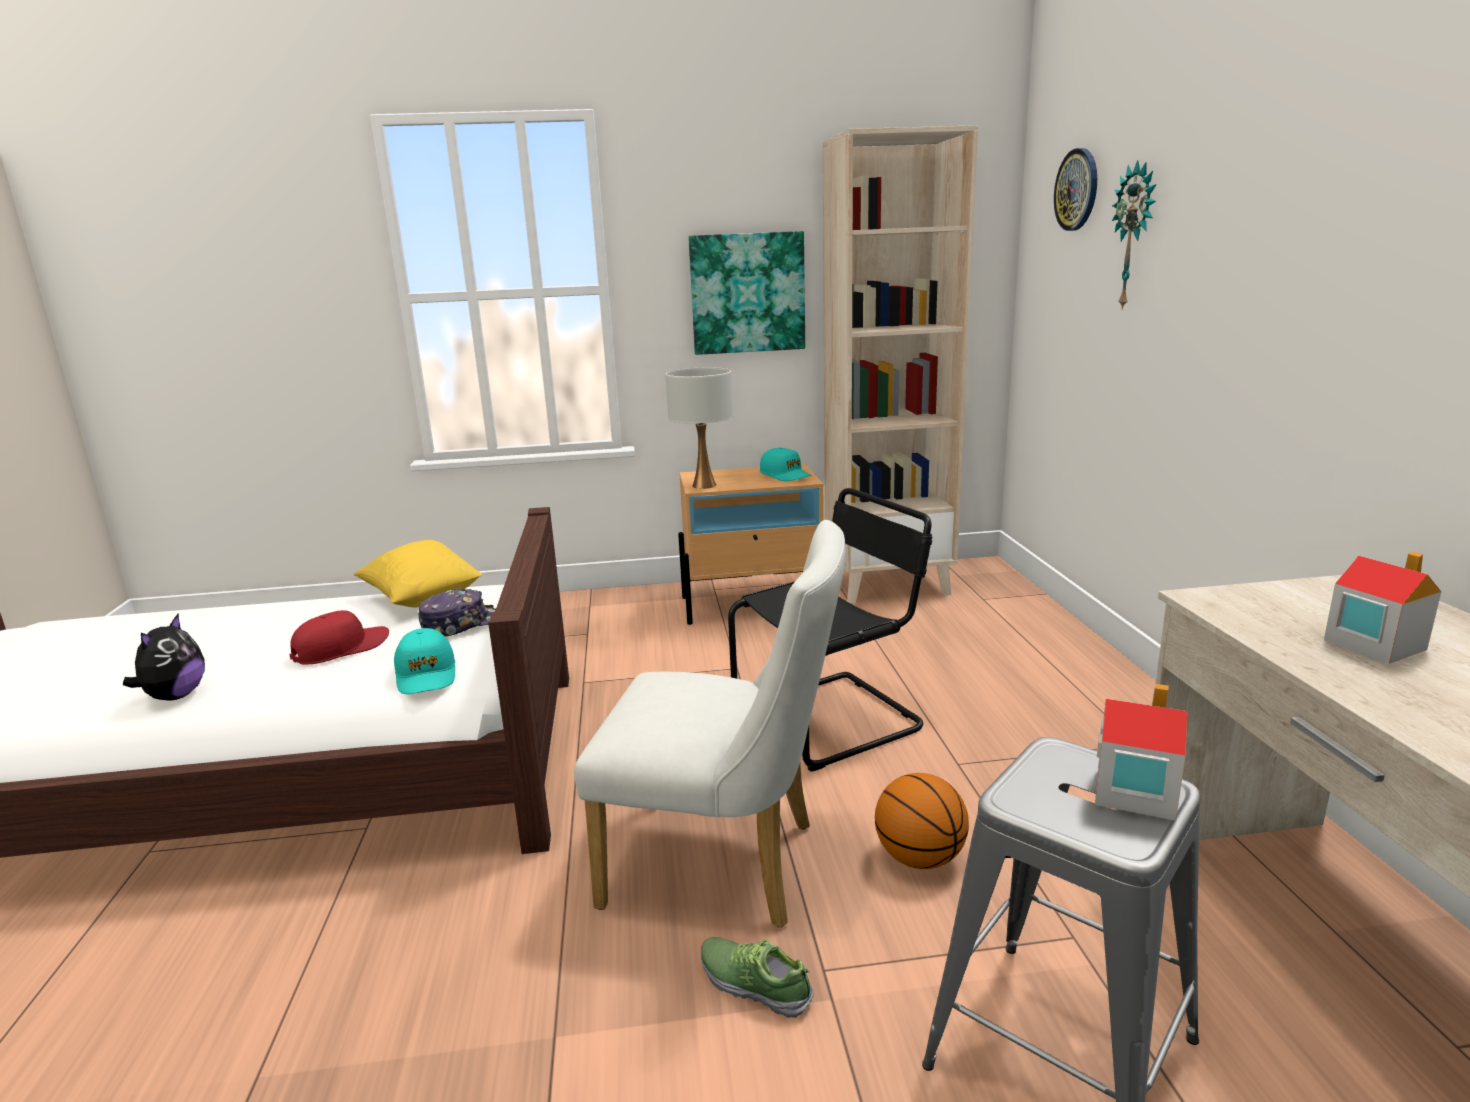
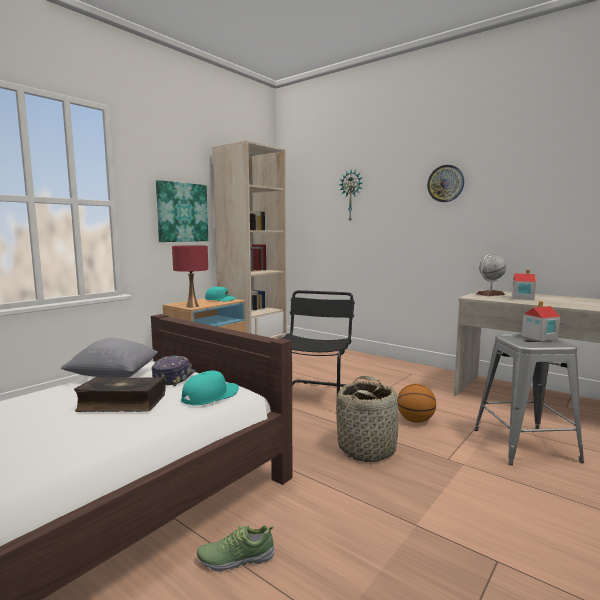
camera: 45 degrees left, 10 degrees down
(175, 696) = (51, 455): plush toy -> none
(341, 648) = (121, 403): red cap -> book
(422, 599) = (113, 376): yellow pillow -> grey pillow
(426, 674) = (210, 396): turquoise cap -> turquoise cap turned 75 degrees counterclockwise
(704, 485) = (192, 306): white table lamp -> red table lamp
(727, 865) = (367, 449): white chair -> basket
(754, 984) = (439, 473): shoe -> shoe (236, 558)
(1077, 190) = (314, 179): wall clock -> wall clock (445, 183)
(1314, 601) = (490, 294): none -> globe

